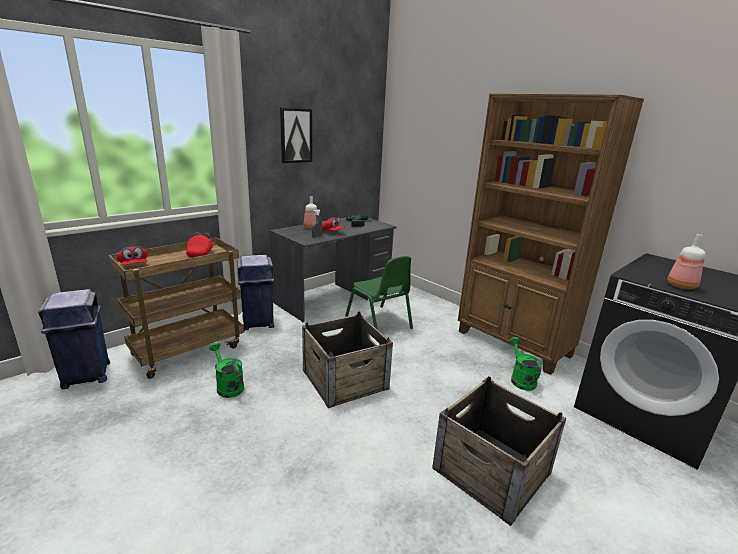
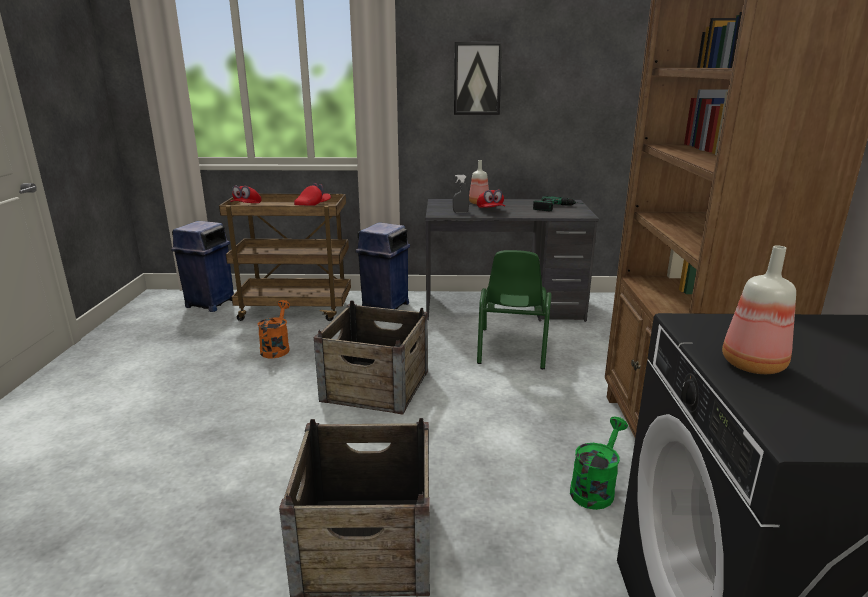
camera: 45 degrees right, 0 degrees up
(228, 386) = (276, 348): green watering can -> orange watering can

